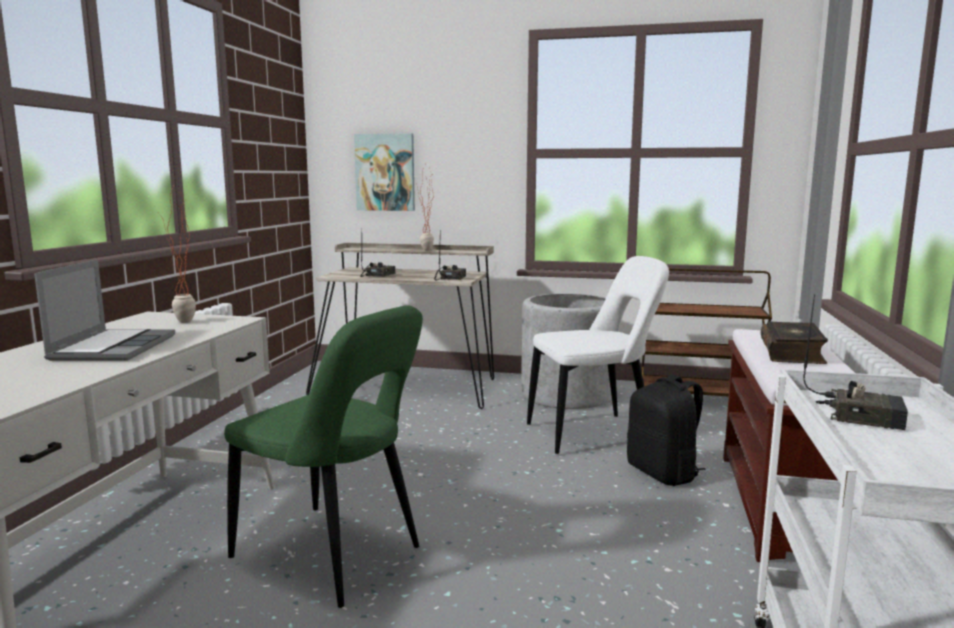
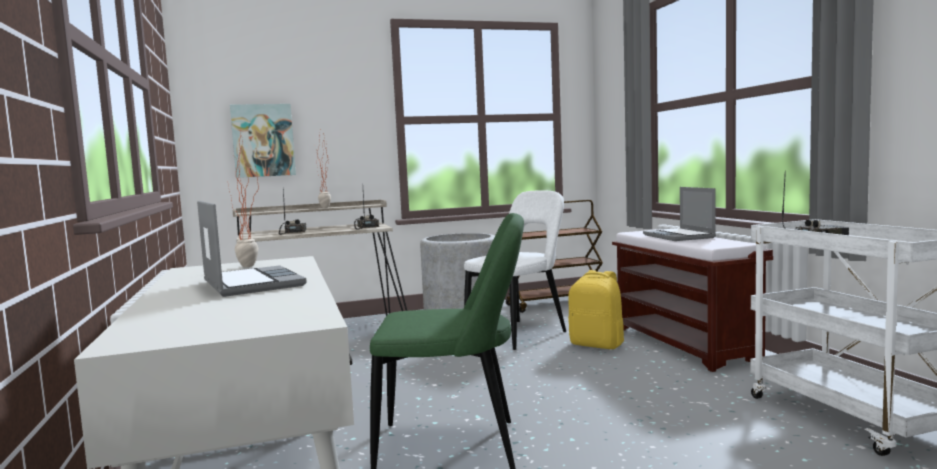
camera: 30 degrees left, 5 degrees down
(664, 473) = (597, 344): black backpack -> yellow backpack
(793, 353) = (680, 236): book -> laptop

